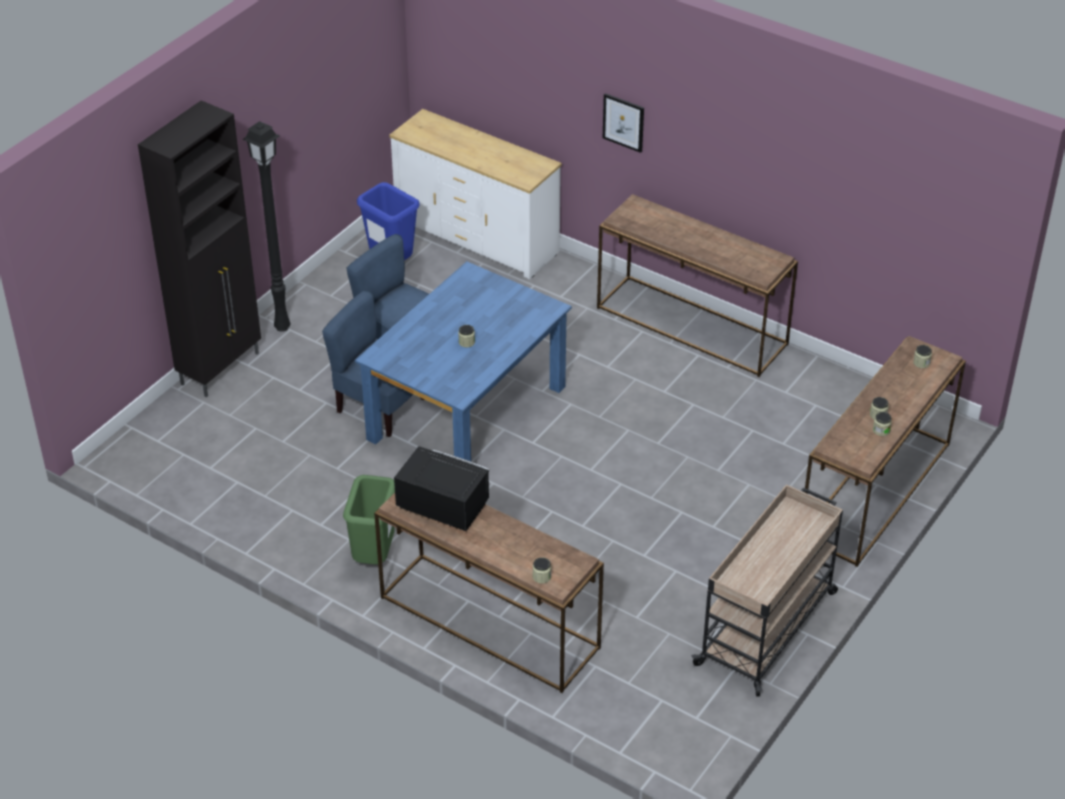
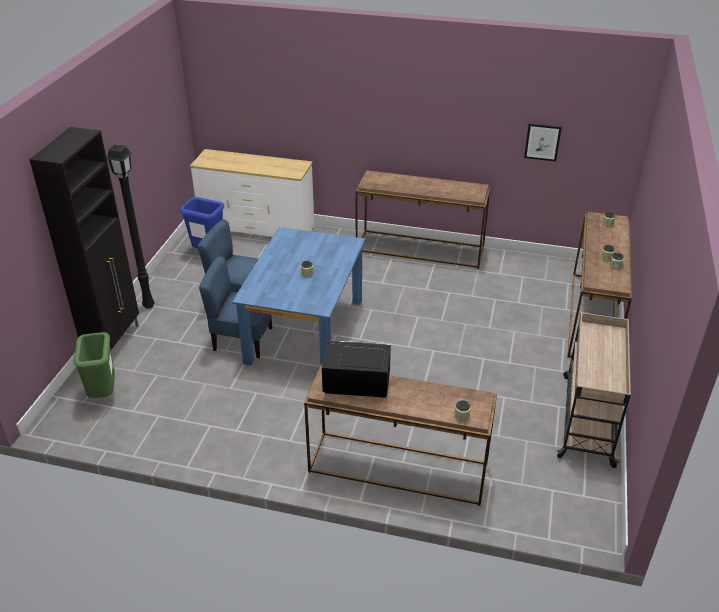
camera: 20 degrees left, 5 degrees down
(373, 555) = (287, 442): green trash can -> green trash can (103, 393)
(623, 122) = (356, 120): picture -> picture (542, 142)

